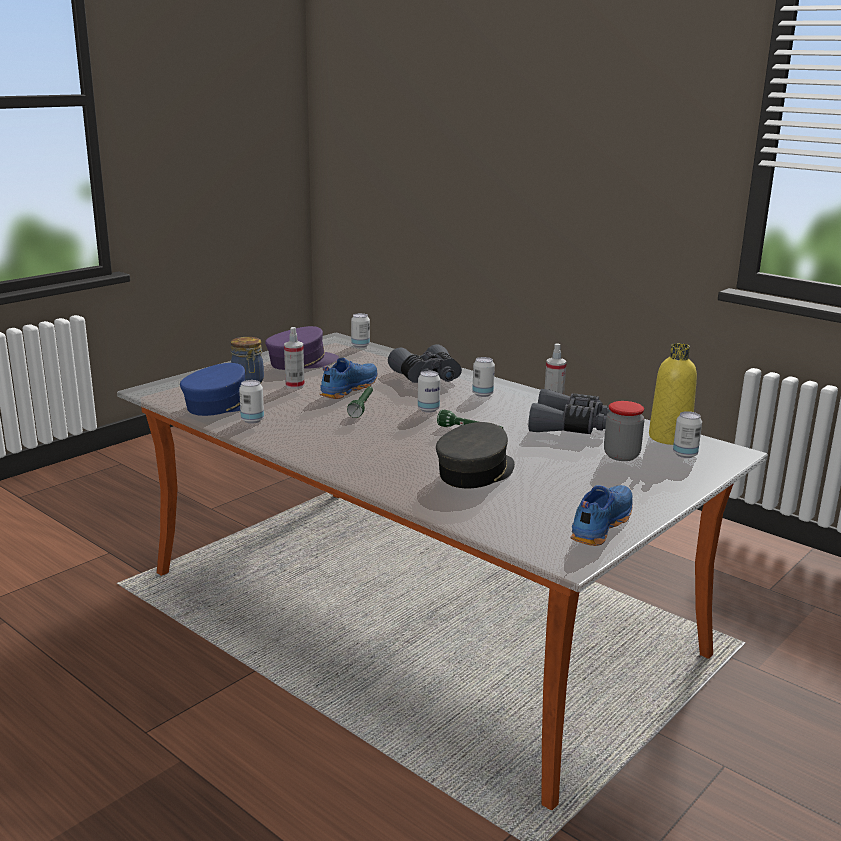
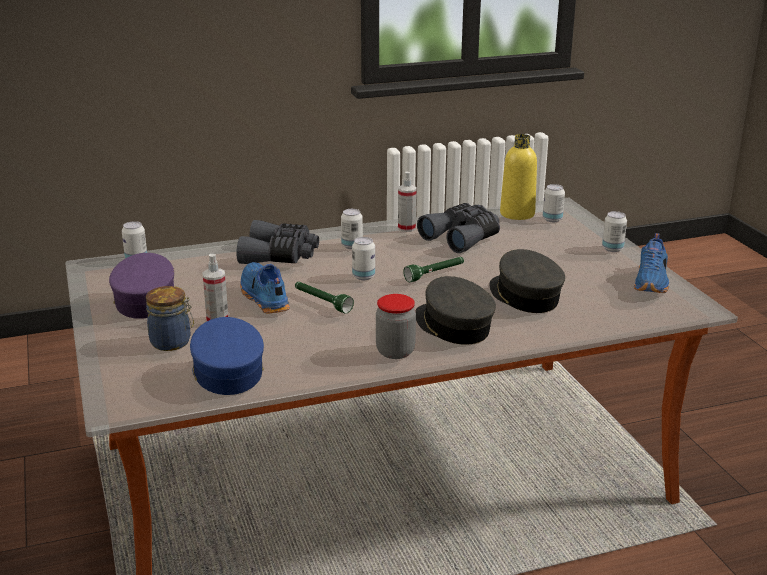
camera: 60 degrees left, 5 degrees up
(252, 420) = (296, 364): can -> can (612, 249)
(376, 456) = (452, 326): none -> grey cap
(599, 525) = (652, 282): blue shoe -> blue shoe turned 135 degrees counterclockwise
(621, 455) = (536, 238): jar -> jar (395, 351)

